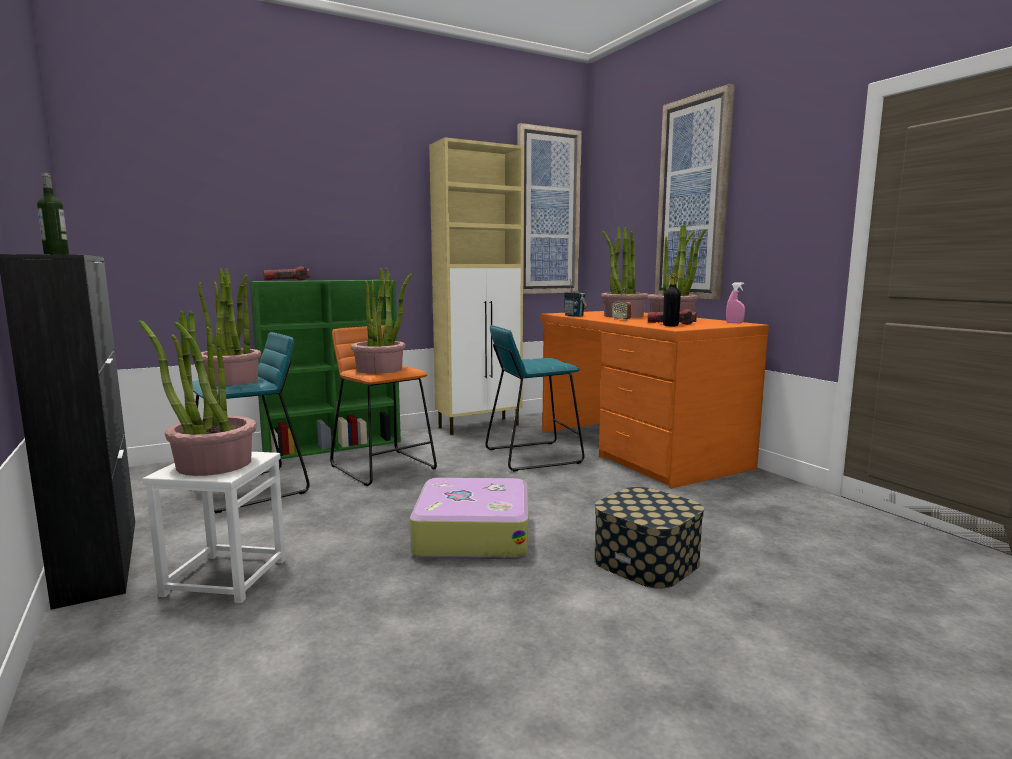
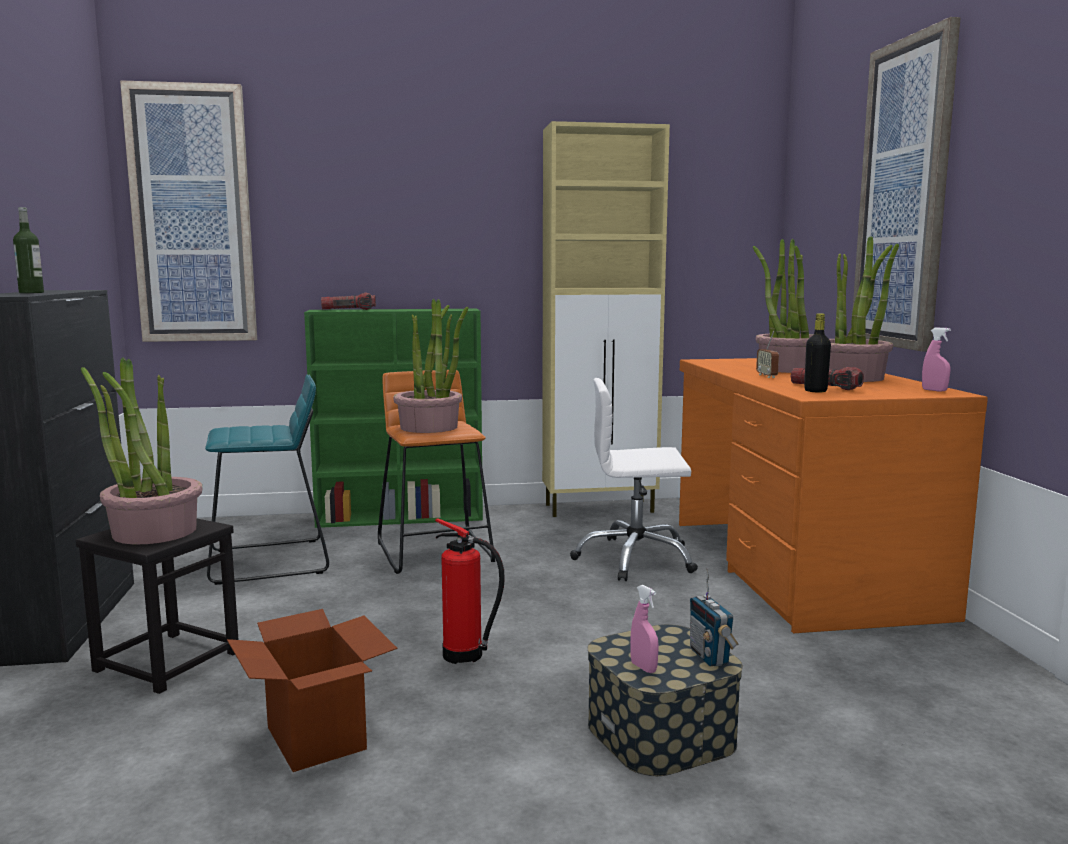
camera: 20 degrees right, 0 degrees up
(225, 577) = (167, 661): white stool -> black stool
(231, 381) = (250, 431): potted plant -> none
(409, 610) = (316, 738): none -> cardboard box
(472, 534) = (466, 656): suitcase -> fire extinguisher
(532, 456) = (635, 559): turquoise stool -> white office chair
(547, 212) = (719, 213): picture -> picture (192, 215)
(574, 316) = (715, 366): radio -> radio (710, 657)
(645, 515) = (643, 668): none -> pink spray bottle

